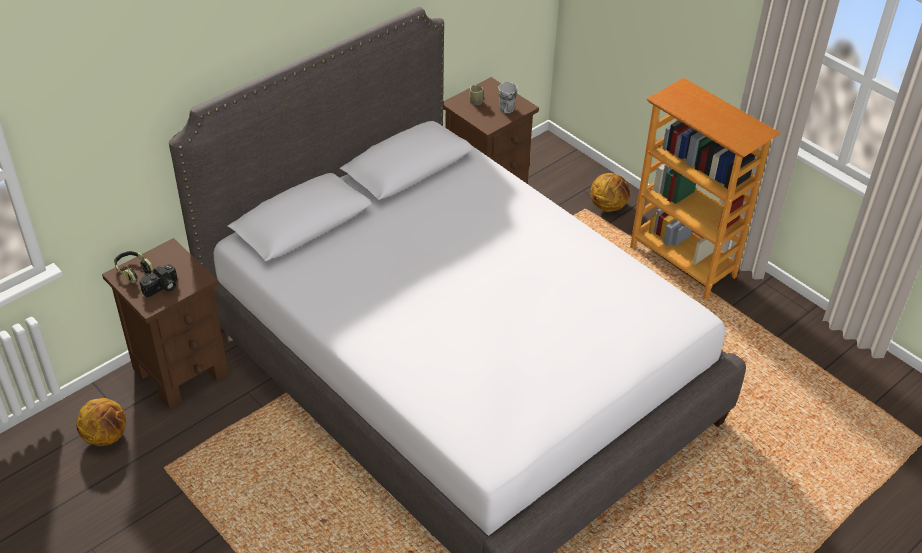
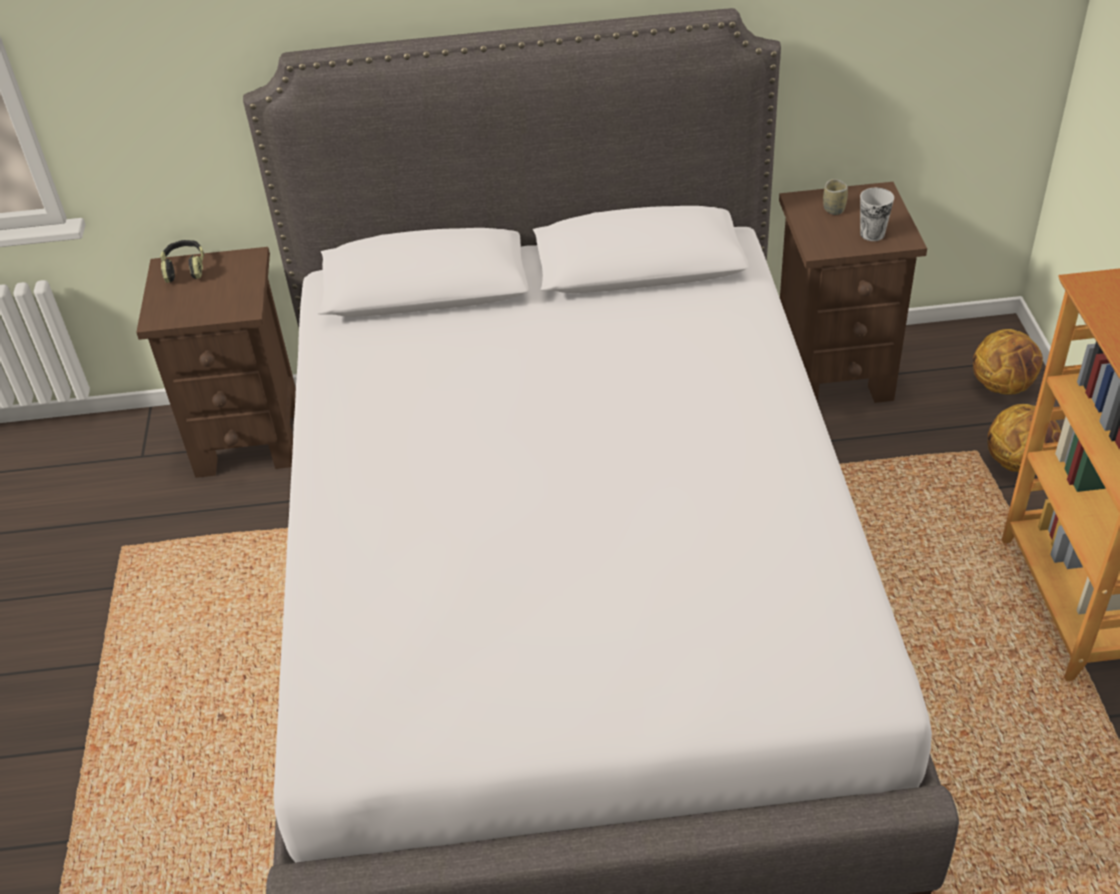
camera: 40 degrees right, 0 degrees up
(106, 436) = (104, 477): basketball -> basketball (1003, 386)
(162, 288) = (191, 303): camera -> none

